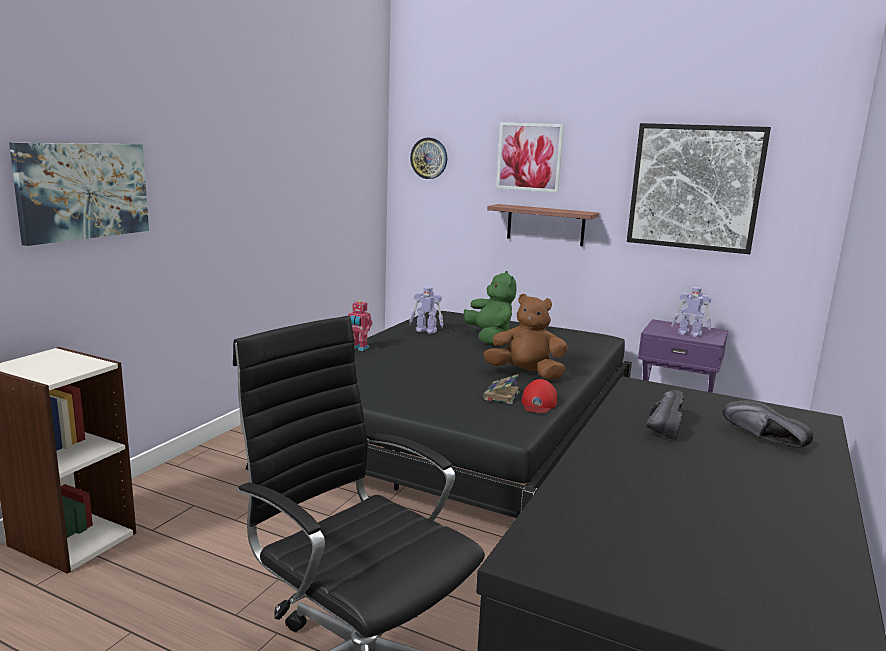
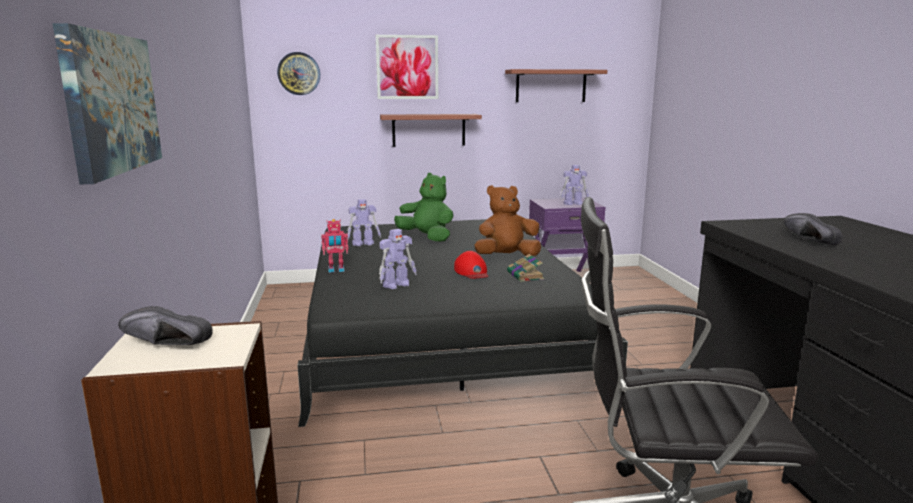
camera: 35 degrees left, 0 degrees up
(376, 372) = (397, 285): none -> toy robot
(538, 403) = (559, 274): red cap -> red cap (472, 272)
(695, 187) = (551, 86): picture -> shelf
(763, 440) = (860, 235): black shoe -> black shoe (164, 346)

